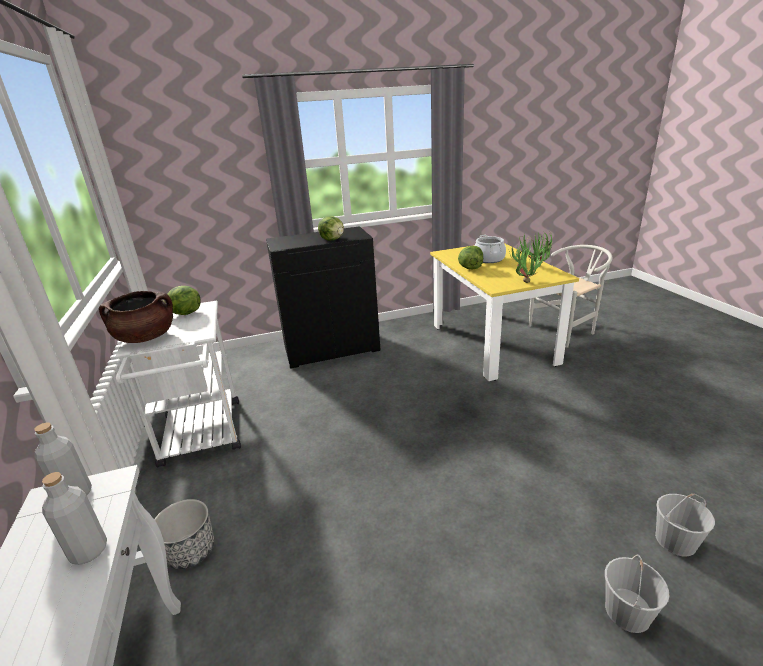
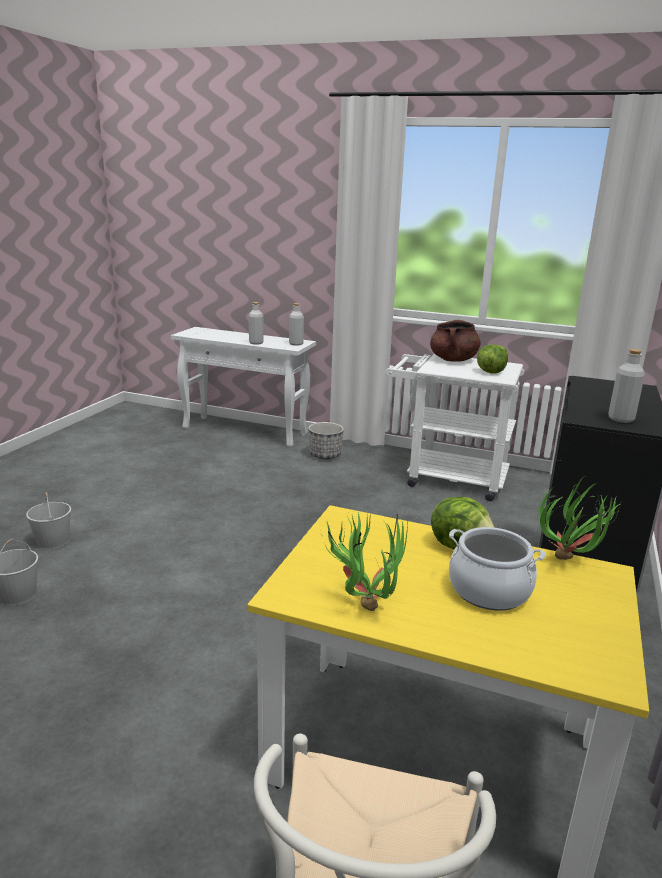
camera: 125 degrees right, 5 degrees down
(333, 239) = (586, 404): lettuce -> none
(348, 233) = (621, 419): none -> grey bottle
(525, 280) = (326, 551): potted plant -> potted plant (572, 563)

